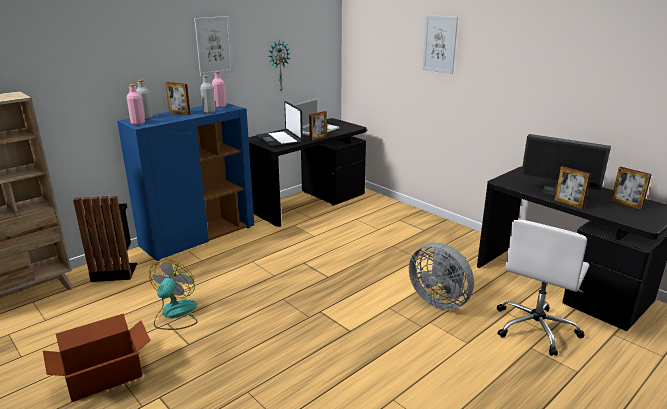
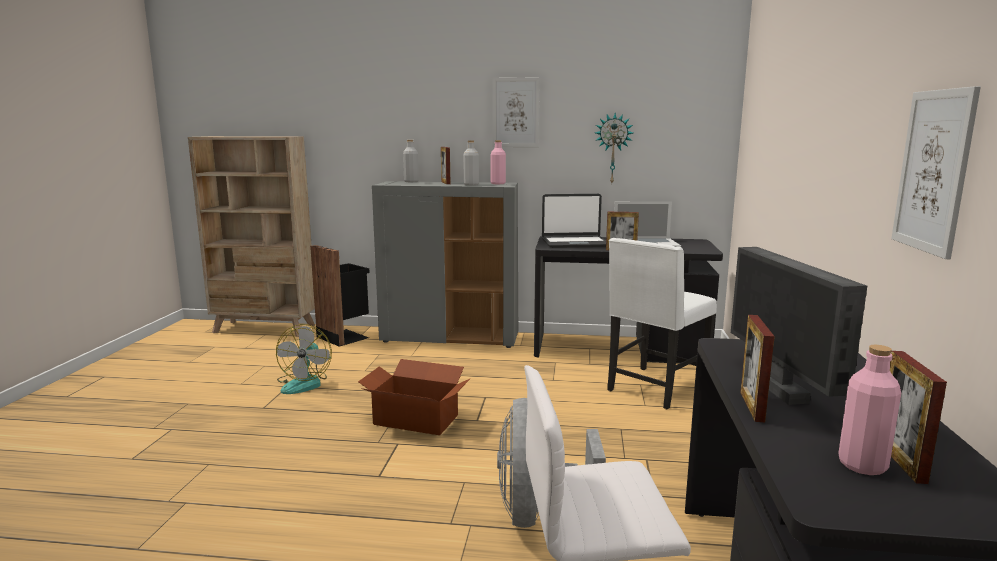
camera: 50 degrees right, 10 degrees down
(103, 376) = (185, 396): cardboard box -> cardboard box (415, 419)
(138, 123) = (390, 183): pink bottle -> pink bottle (862, 465)
(175, 314) = (305, 383): fan -> fan turned 120 degrees clockwise
(199, 237) = (451, 338): blue cabinet -> grey cabinet
(280, 140) = (575, 243): laptop -> laptop turned 120 degrees counterclockwise
(366, 218) = (654, 389): none -> white chair
(440, 44) = (802, 107): picture -> picture (933, 171)

